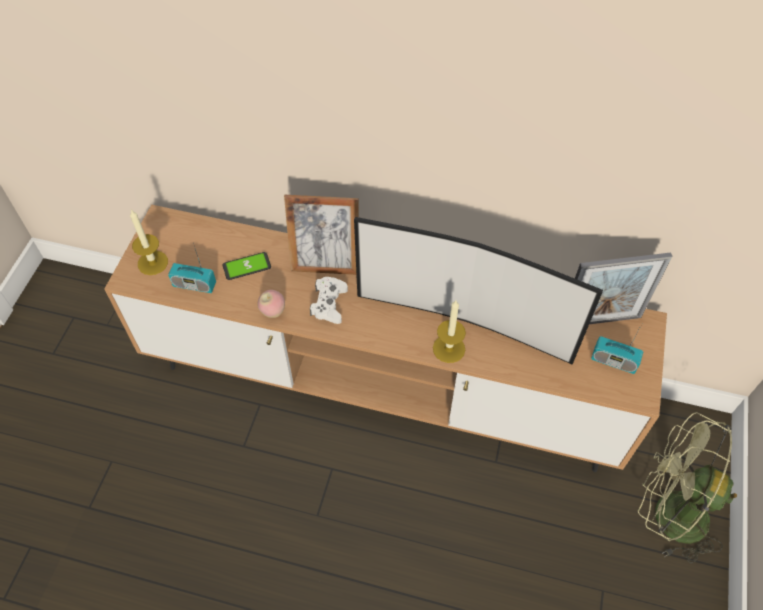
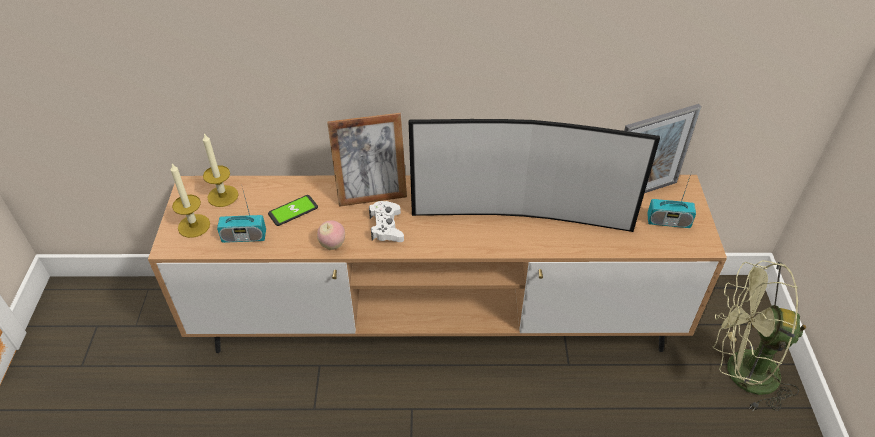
camera: 15 degrees left, 10 degrees down
(449, 348) = (515, 242): candle -> candle (223, 196)

